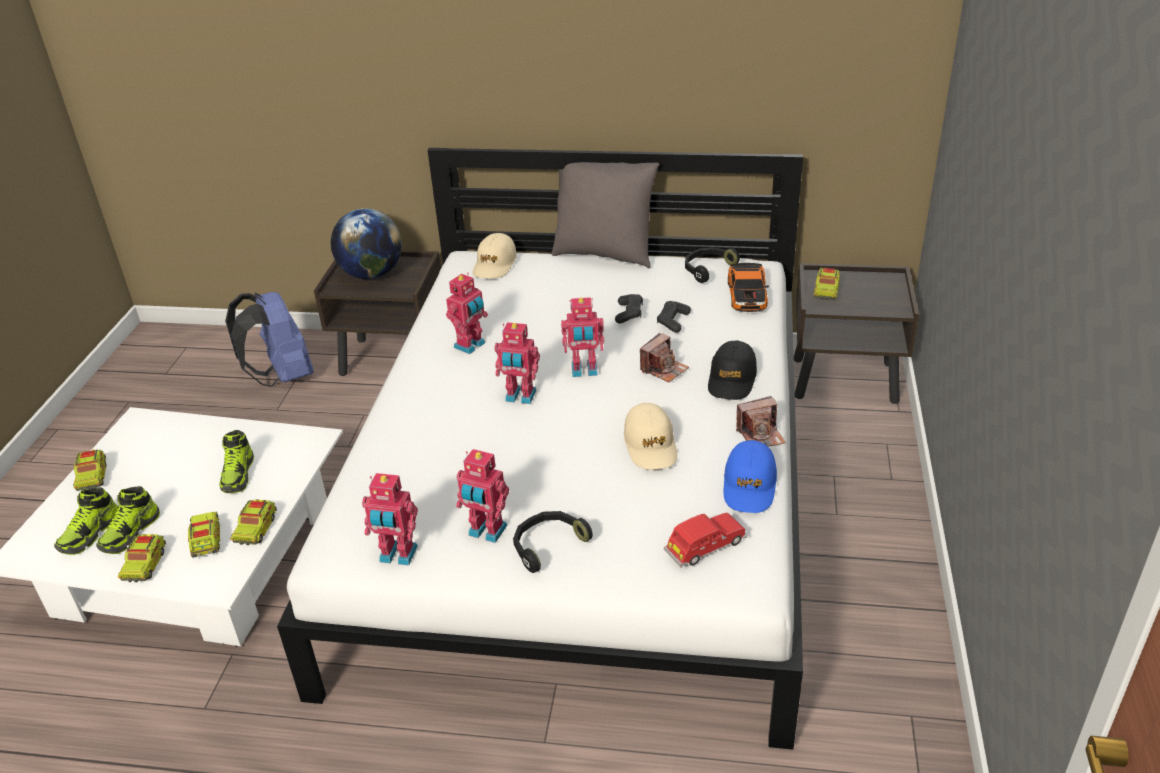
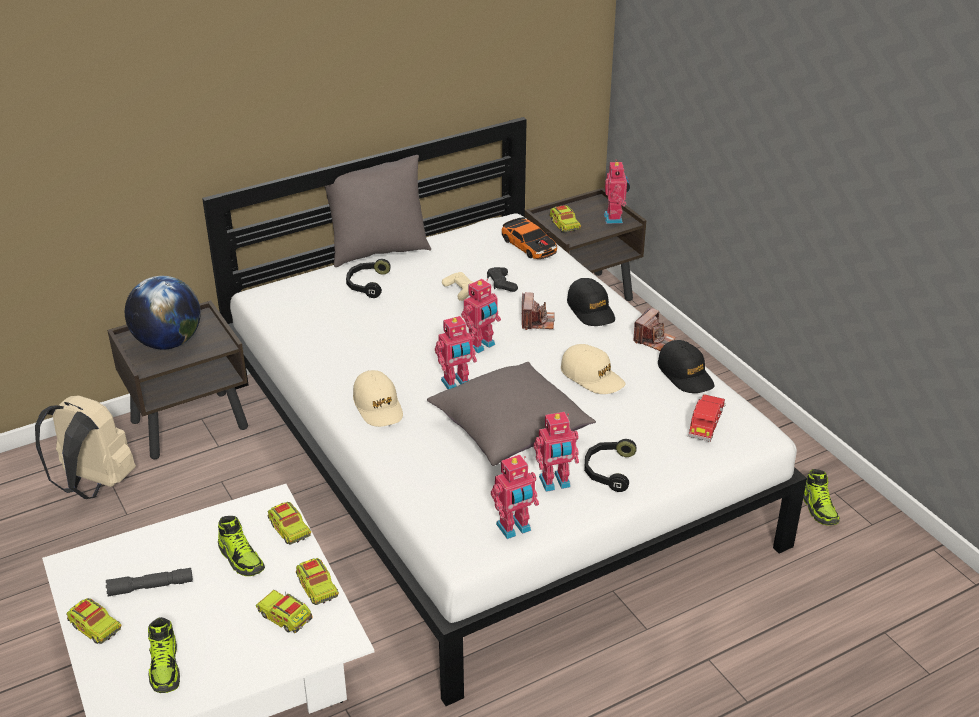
camera: 40 degrees left, 0 degrees up
(131, 533) = (205, 647): shoe -> shoe (819, 508)
(145, 565) = (255, 661): toy truck -> toy truck (289, 529)
(159, 465) = (151, 587): none -> grey flashlight
(282, 376) = (93, 484): blue backpack -> beige backpack
(471, 346) = (365, 362): toy robot -> toy robot (615, 218)
(494, 265) = (295, 291): beige cap -> beige cap (378, 406)
(510, 463) = (510, 432): none -> grey pillow
(629, 313) = (460, 290): black game controller -> beige game controller
(707, 269) = (476, 236): black headphones -> black headphones (367, 284)
(749, 485) = (685, 374): blue cap -> black cap

